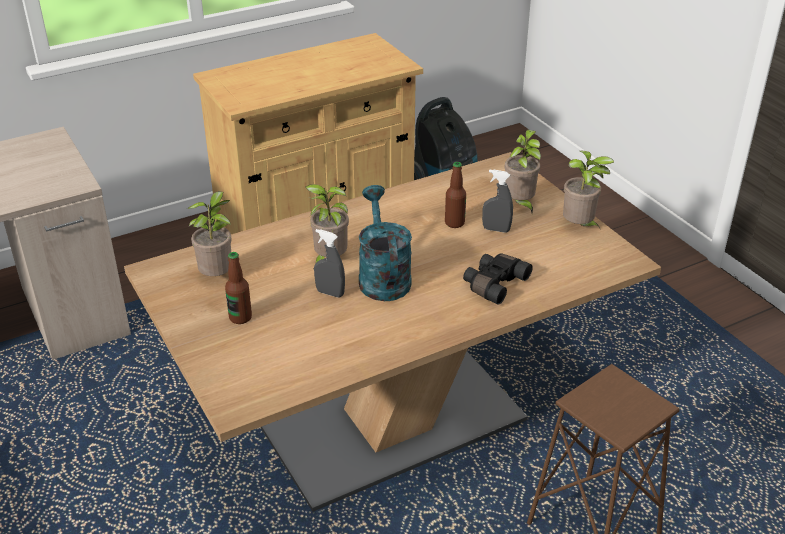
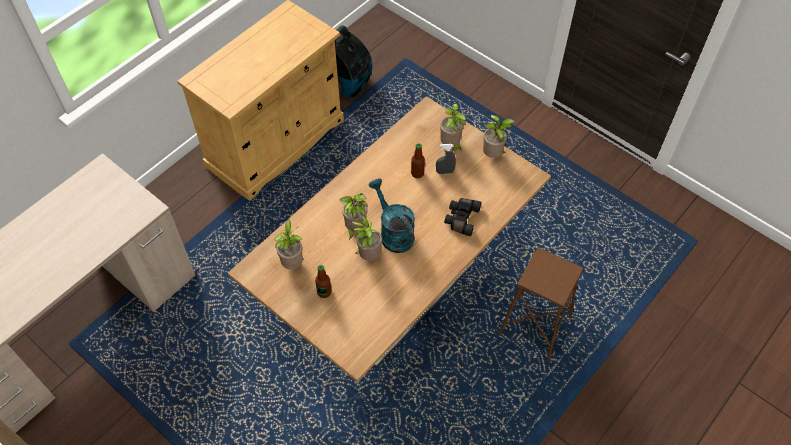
camera: 20 degrees left, 20 degrees up
(330, 293) = (368, 256): grey spray bottle -> potted plant

